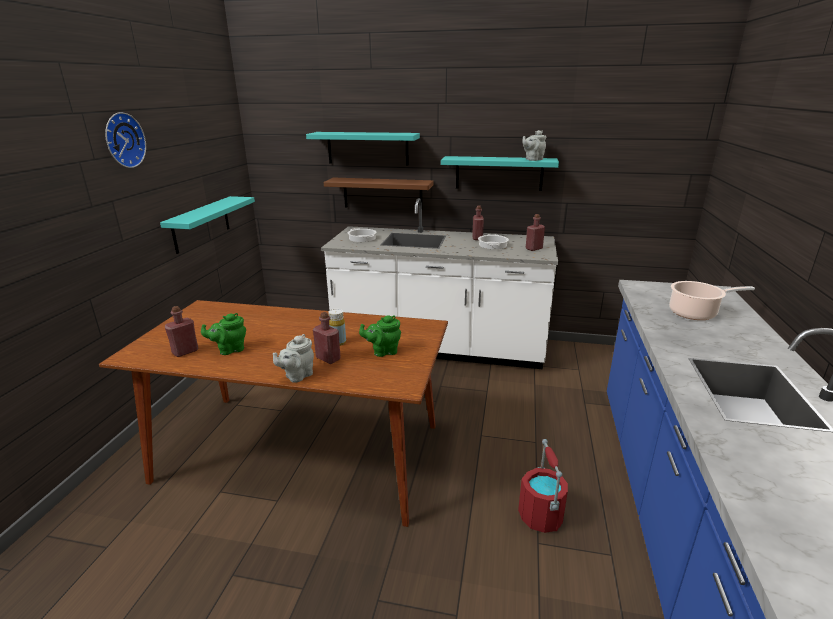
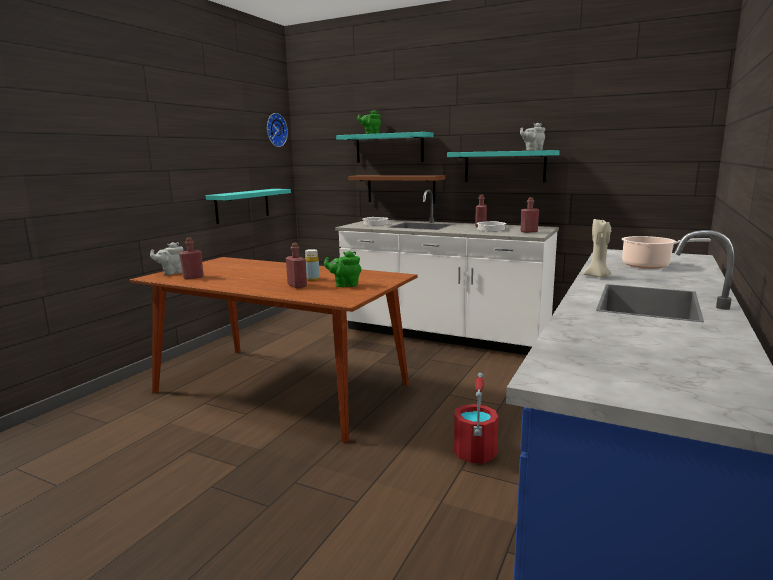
camera: 15 degrees right, 10 degrees down
(122, 140) = (183, 126): wall clock -> wall clock (275, 130)
(229, 350) = (226, 278): green teapot -> green teapot (370, 134)
(297, 376) = (265, 291): grey teapot -> grey teapot (171, 273)
(669, 342) = (598, 276): none -> beige candle

